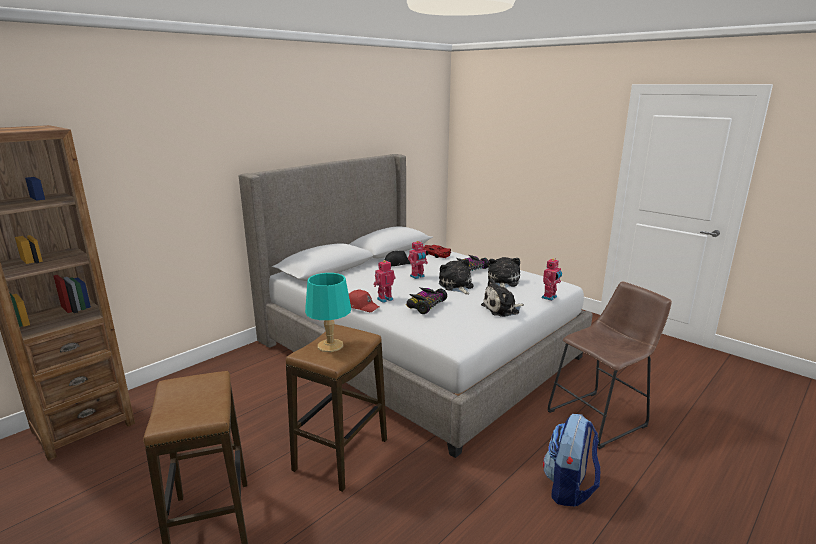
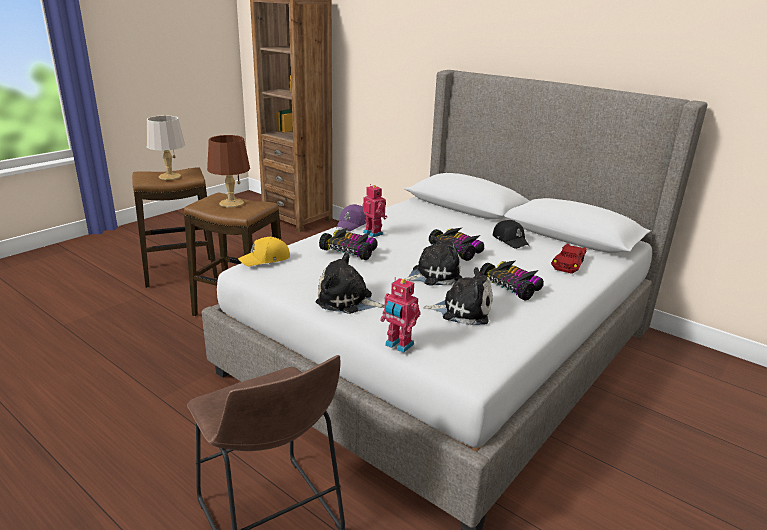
camera: 85 degrees right, 5 degrees up
(197, 398) = (169, 176): none -> grey table lamp
(330, 346) = (231, 203): turquoise table lamp -> brown table lamp
(361, 306) = (353, 224): red cap -> purple cap
(417, 276) = (457, 250): toy robot -> toy car
(444, 335) = (266, 259): none -> yellow cap
(502, 309) = (347, 301): plush toy -> plush toy turned 45 degrees counterclockwise
(569, 488) = (138, 455): backpack -> none

